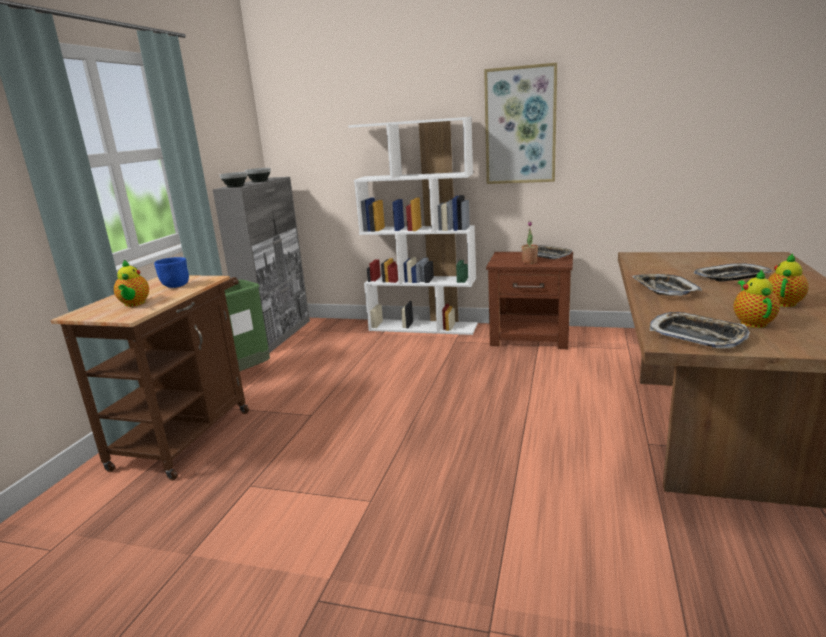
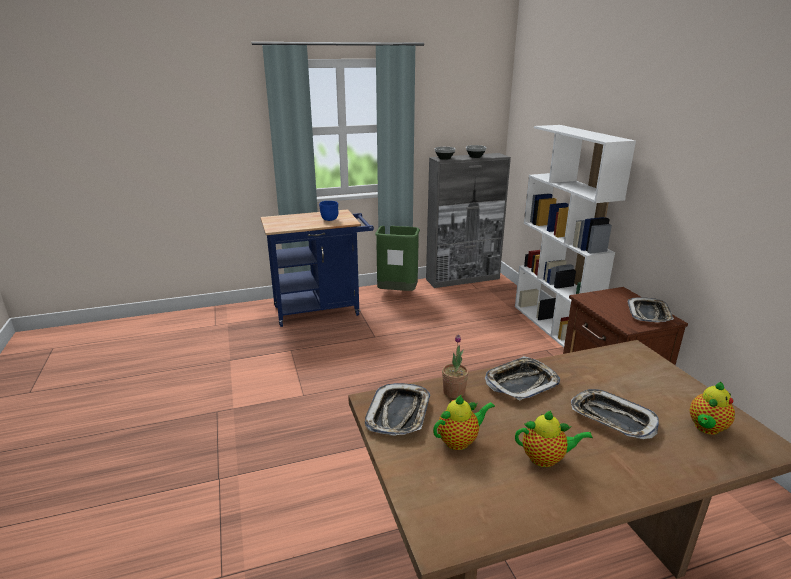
camera: 55 degrees right, 5 degrees up
(134, 304) = (293, 223): teapot -> teapot (706, 428)
(188, 434) = (322, 309): brown cart -> blue cart
(520, 126) = (676, 163): picture -> none
(529, 262) = (612, 310): potted plant -> potted plant (454, 392)

